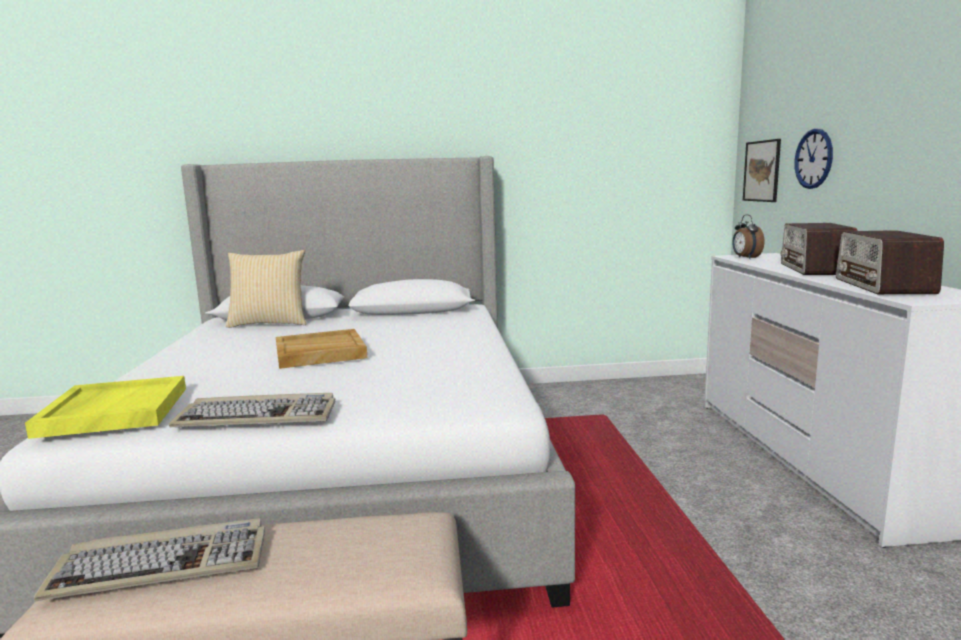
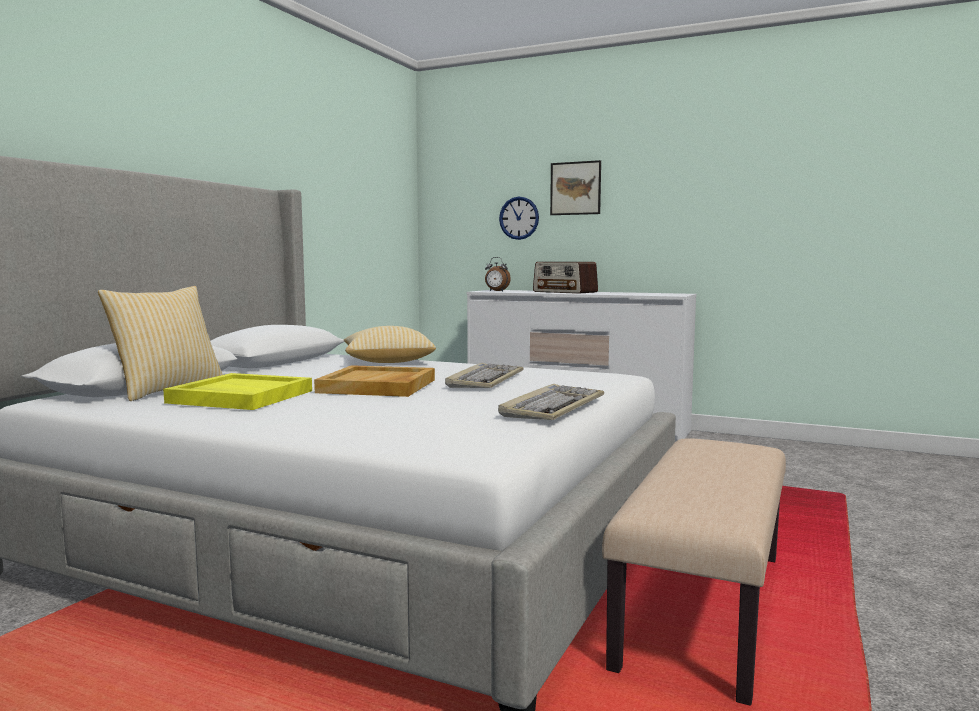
camera: 60 degrees left, 5 degrees down
(114, 411) = (458, 432): yellow tray -> yellow tray (240, 397)
(164, 564) = (702, 491): keyboard -> keyboard (485, 380)
(460, 328) = (388, 361): none -> pillow
(762, 171) = (457, 227): picture -> picture (575, 188)
(883, 286) = (635, 293): radio -> none

